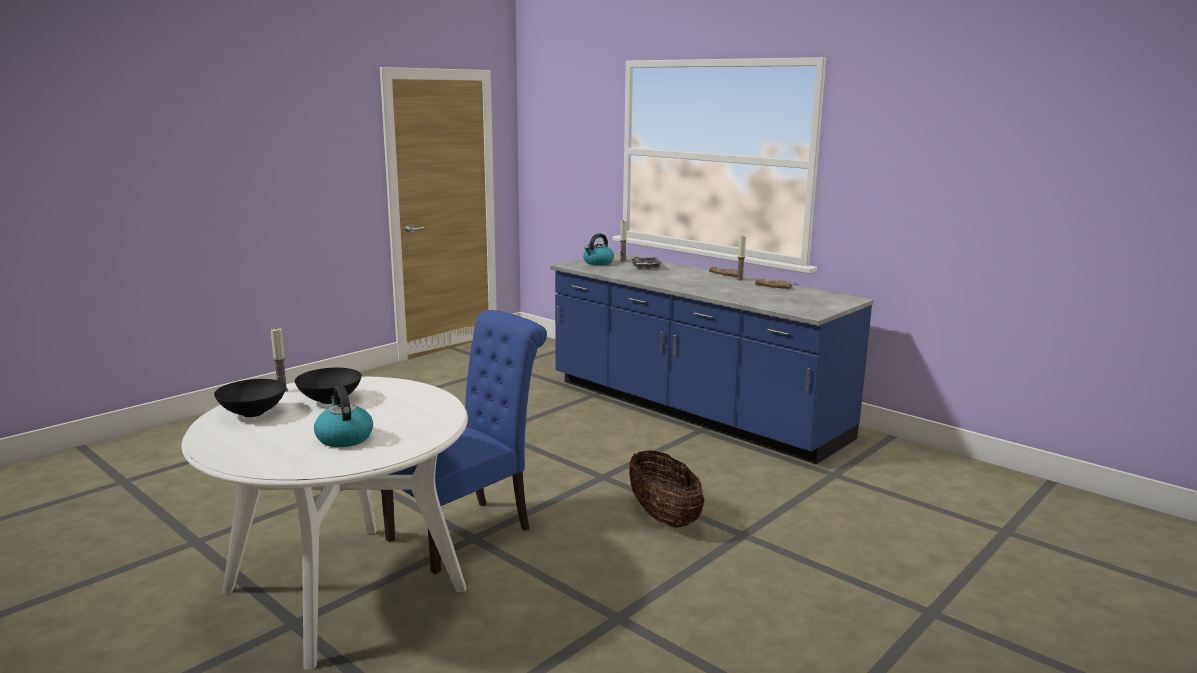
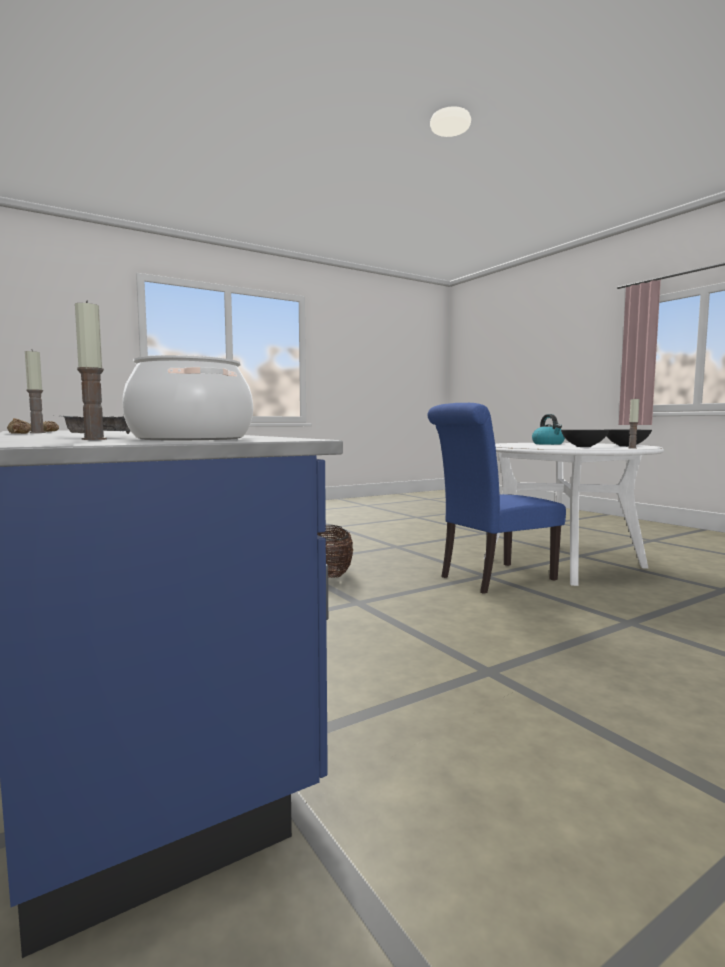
camera: 165 degrees left, 10 degrees down
(598, 263) = (190, 439): kettle -> cooking pot

